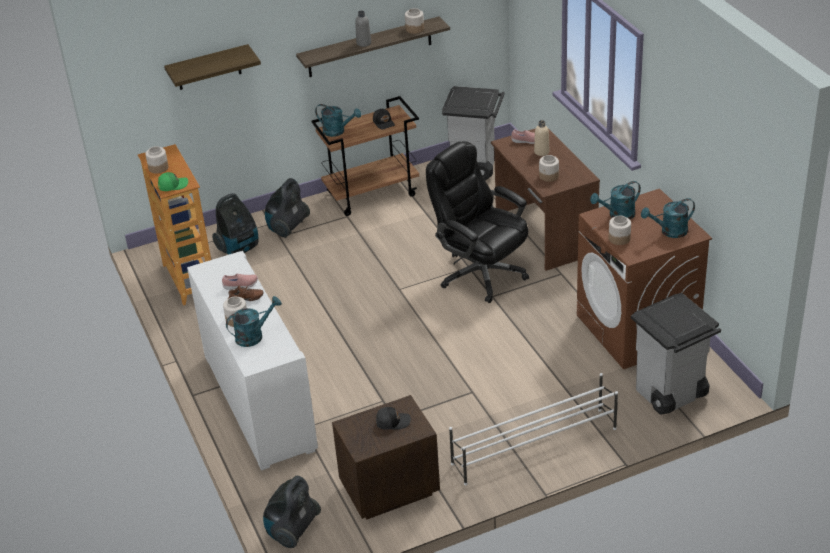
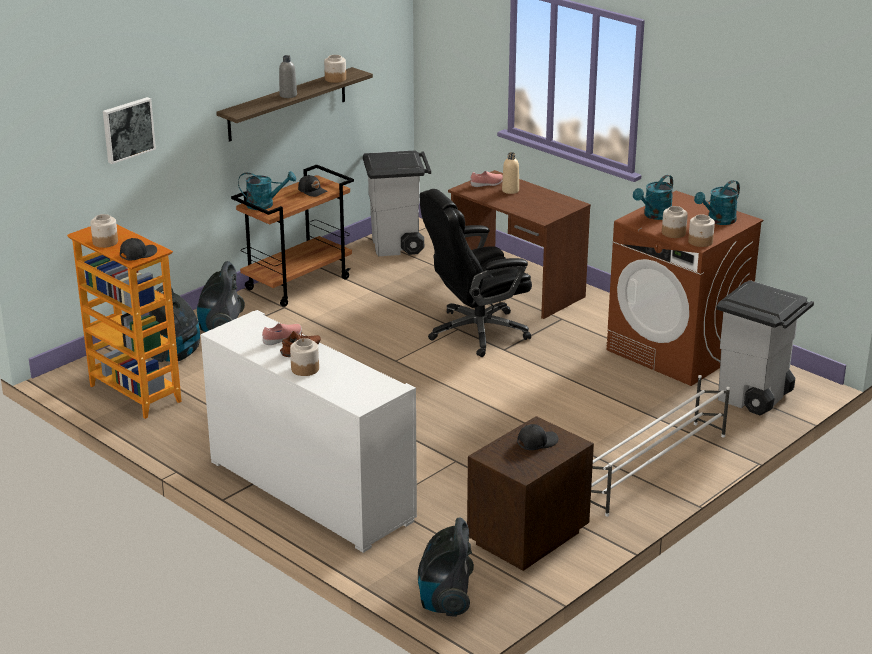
camera: 25 degrees left, 10 degrees down
(172, 185) = (137, 254): green cap -> black cap
(208, 68) = (127, 129): shelf -> picture
(254, 335) = (338, 379): turquoise watering can -> none
(481, 273) = (476, 332): black office chair -> black office chair turned 45 degrees counterclockwise
(549, 176) = (535, 208): jar -> jar (700, 242)

